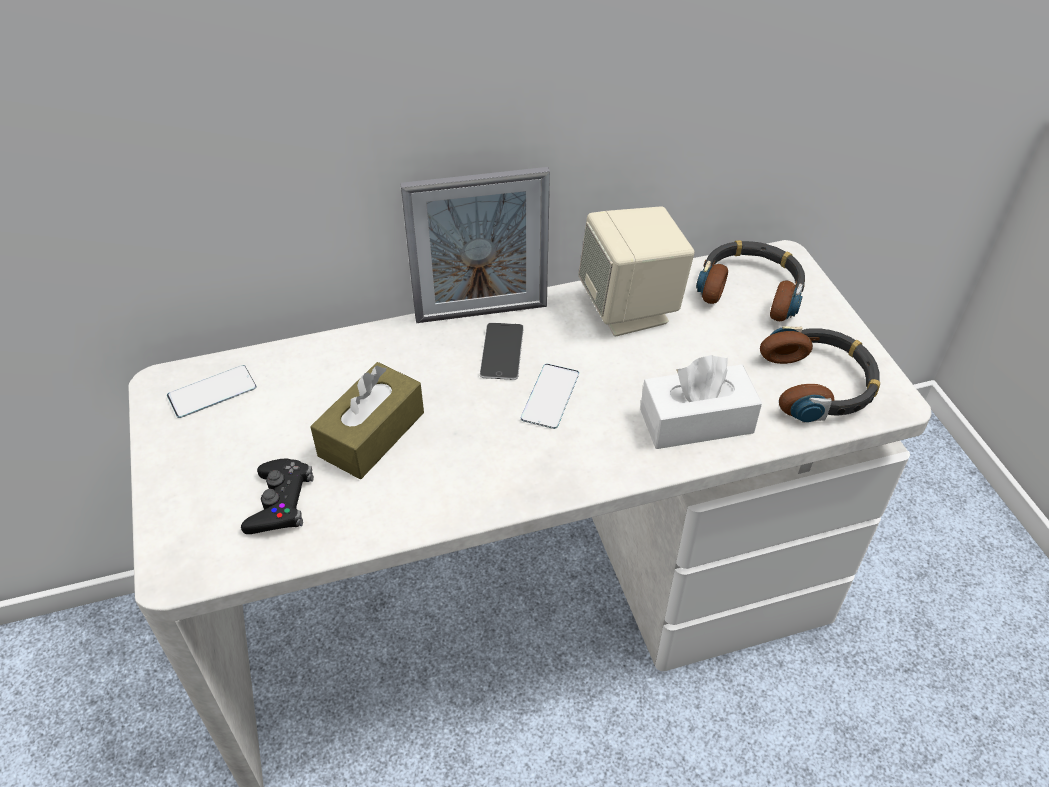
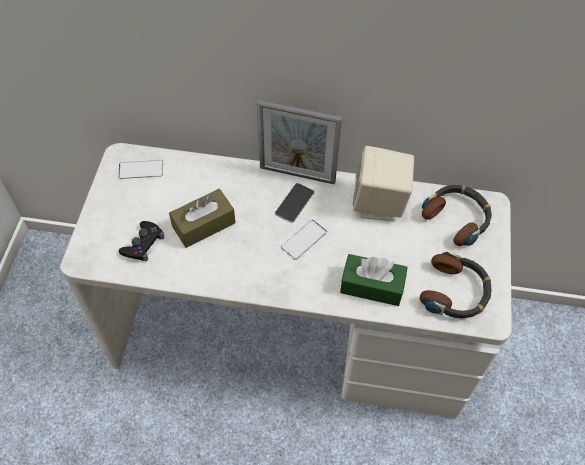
camera: 25 degrees right, 10 degrees up
(696, 421) = (372, 286): white tissue box -> green tissue box

